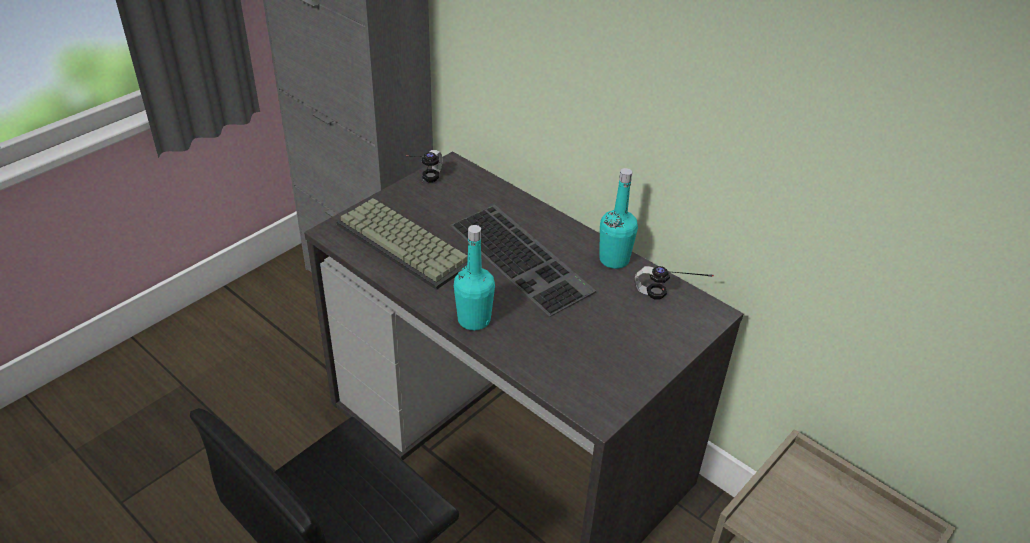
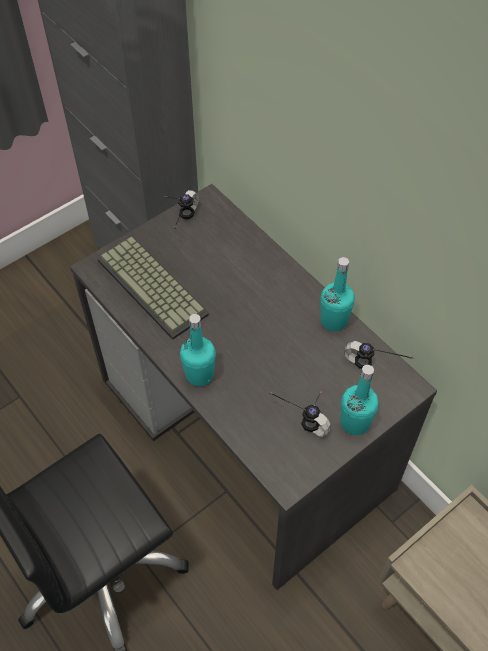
camera: 10 degrees right, 15 degrees up
(523, 258) = (254, 312): keyboard -> none
(603, 347) = (304, 414): none -> headphones
(661, 350) = (355, 423): none -> turquoise bottle

